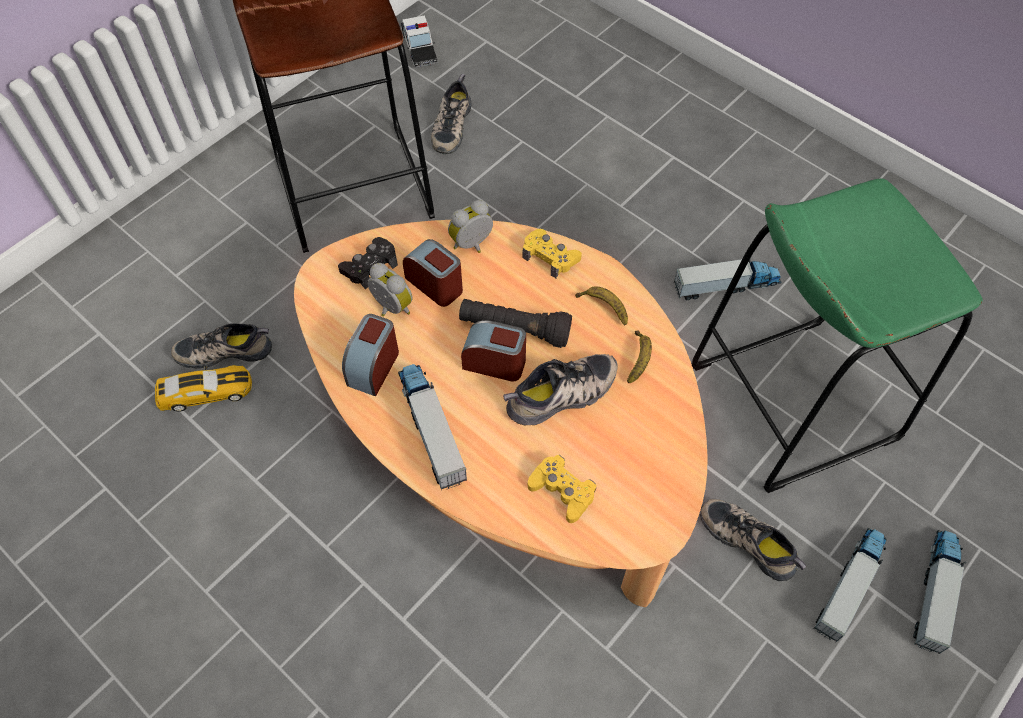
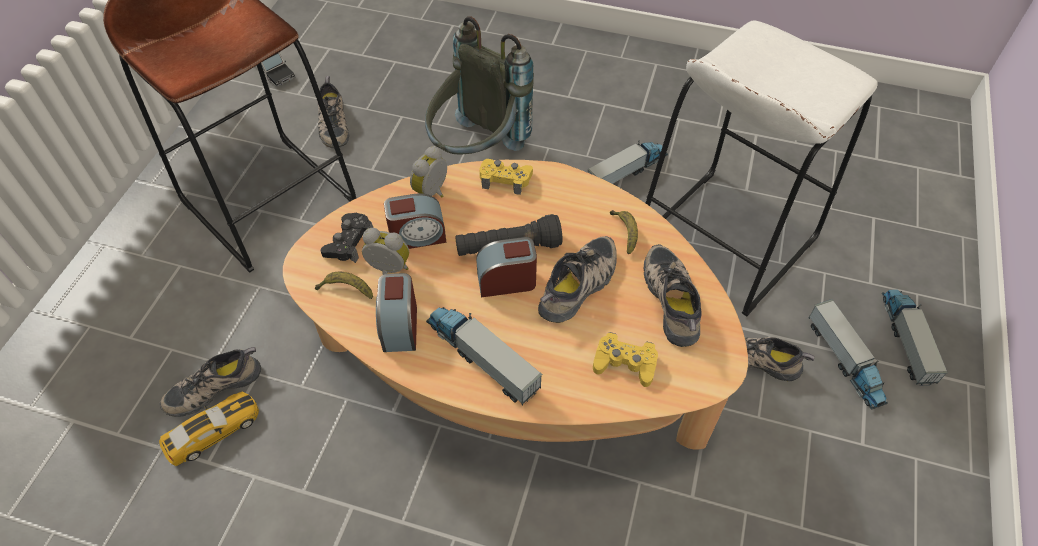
camera: 25 degrees left, 5 degrees down
(435, 284) = (417, 236): alarm clock -> alarm clock turned 150 degrees clockwise
(578, 207) = (477, 152): none -> grey backpack
(603, 307) = (572, 203): banana -> banana (346, 289)
(648, 448) = (674, 300): none -> shoe
(792, 402) = (725, 240): green stool -> white stool
(849, 585) = (845, 361): toy truck -> toy truck turned 150 degrees clockwise

